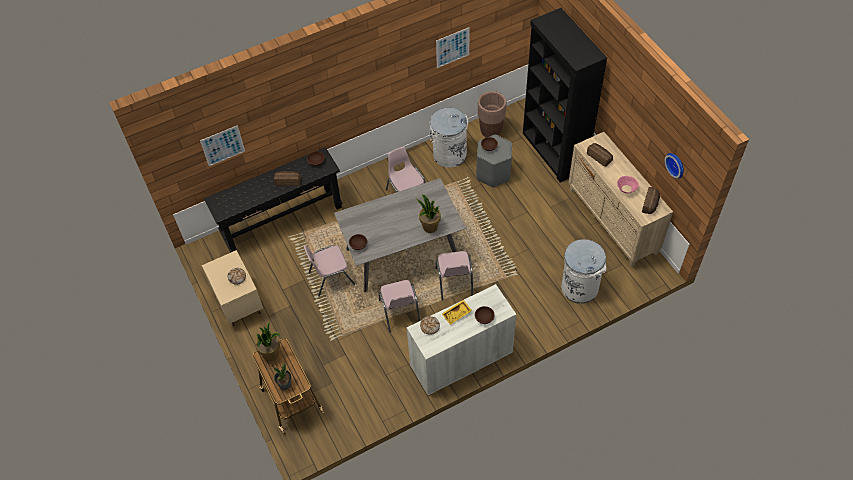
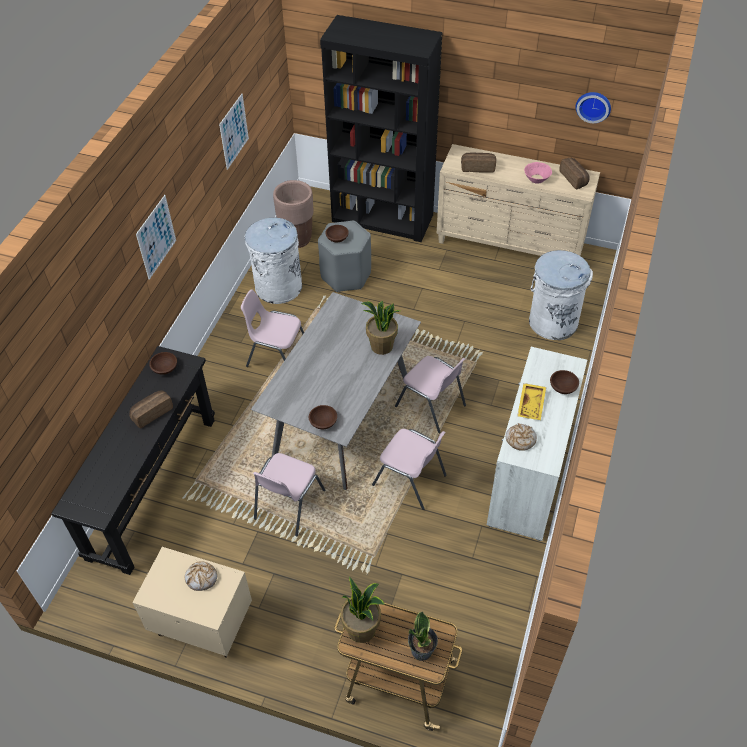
camera: 45 degrees left, 5 degrees down
(223, 145) = (48, 406): picture -> picture (156, 237)

